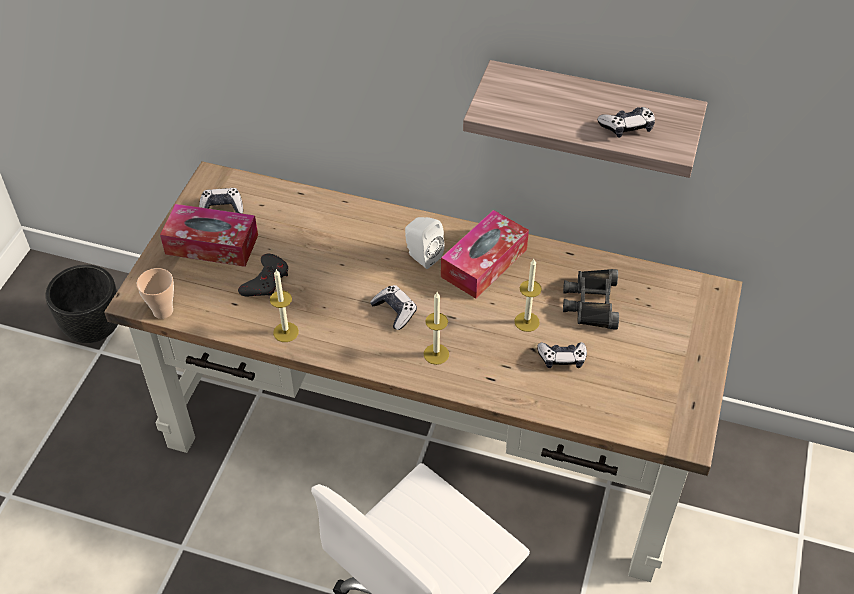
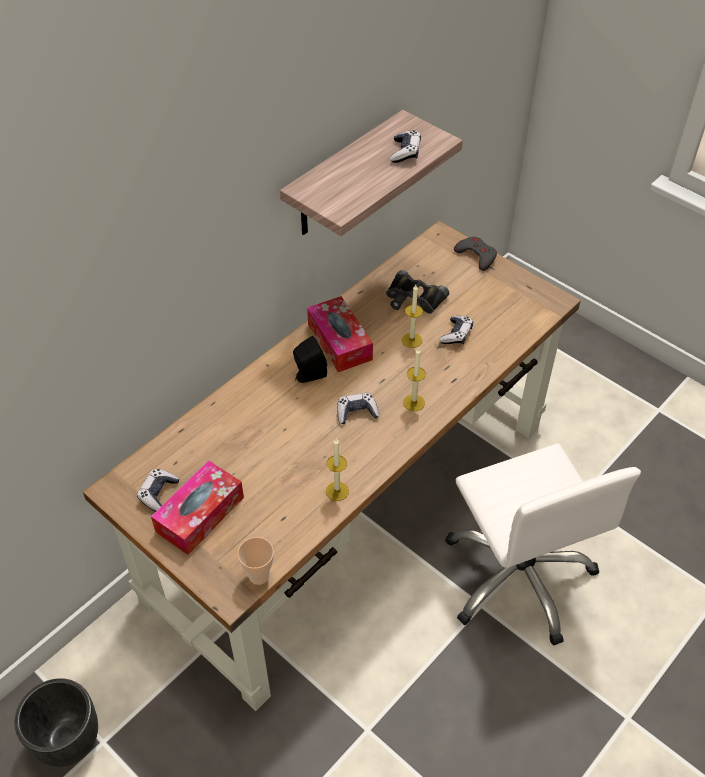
camera: 65 degrees left, 0 degrees up
(266, 281) = (270, 487): grey game controller -> grey game controller (476, 256)
(422, 256) = (308, 375): white speaker -> black speaker

